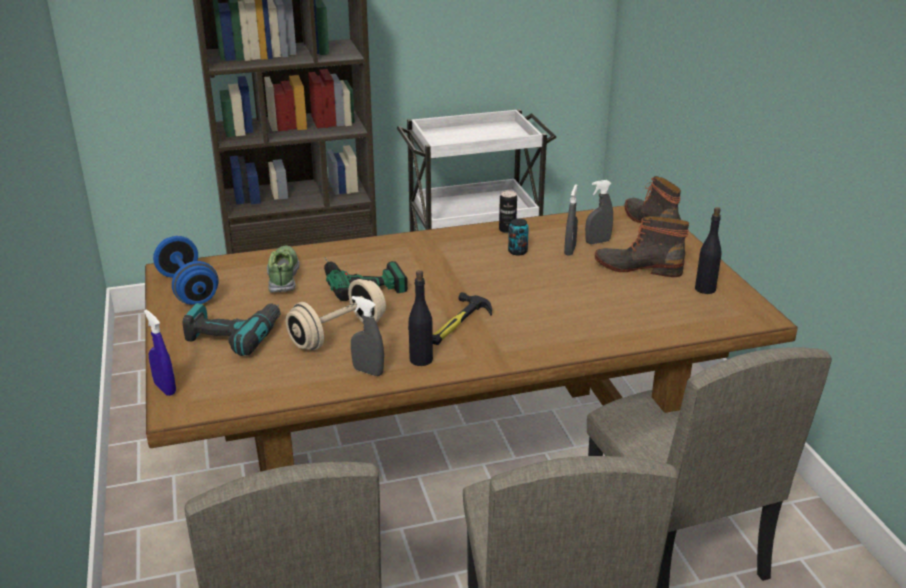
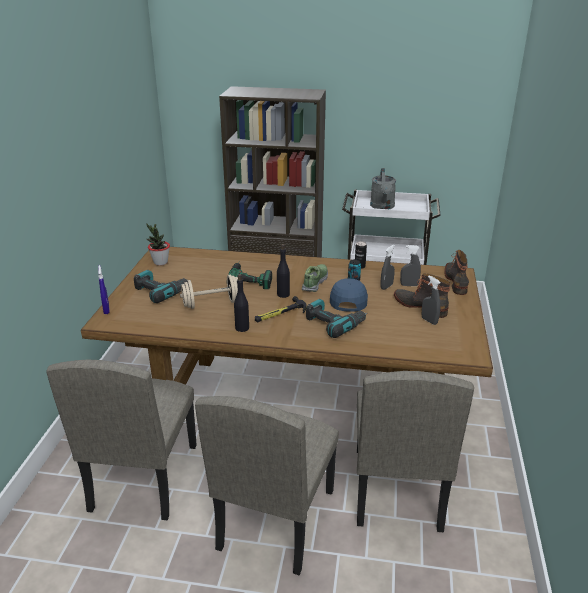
camera: 25 degrees right, 0 degrees up
(188, 289) = (160, 262): blue dumbbell -> potted plant
(284, 276) = (212, 266): shoe -> shoe (315, 282)
(368, 371) = (209, 327): grey spray bottle -> grey spray bottle (429, 321)
(464, 139) = (382, 207): none -> grey watering can
(536, 280) = (348, 300): none -> blue cap
(548, 319) = (334, 323): none -> power drill
(705, 289) = (451, 329): black bottle -> black bottle (283, 294)

